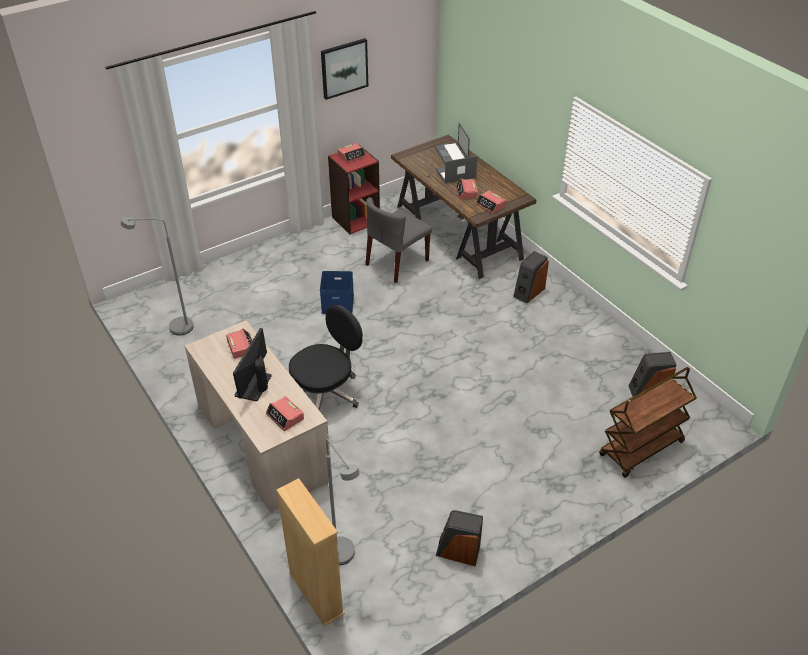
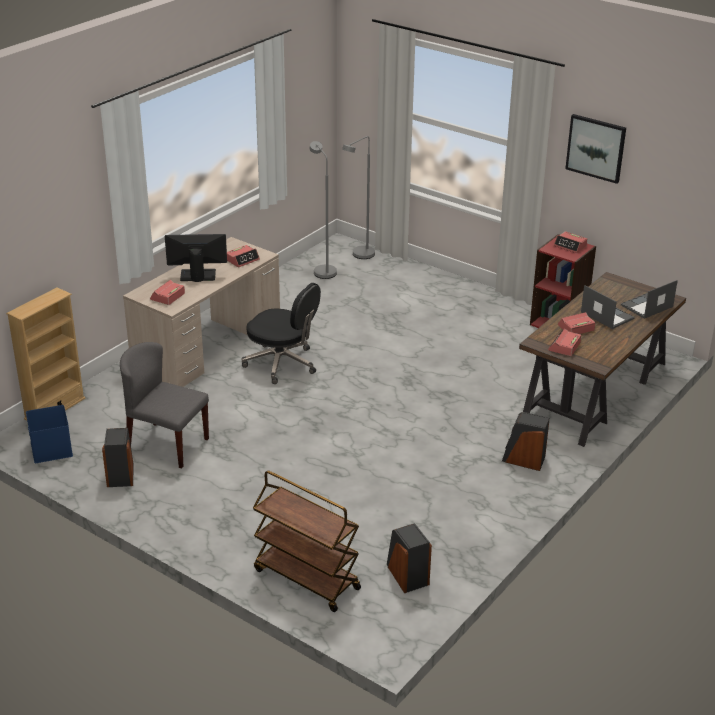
camera: 70 degrees right, 10 degrees down
(337, 304) = (411, 342): blue storage box -> blue storage box (50, 448)
(344, 558) = (94, 414): grey floor lamp -> grey floor lamp (359, 256)
(397, 263) = (505, 363): grey chair -> grey chair (167, 445)

